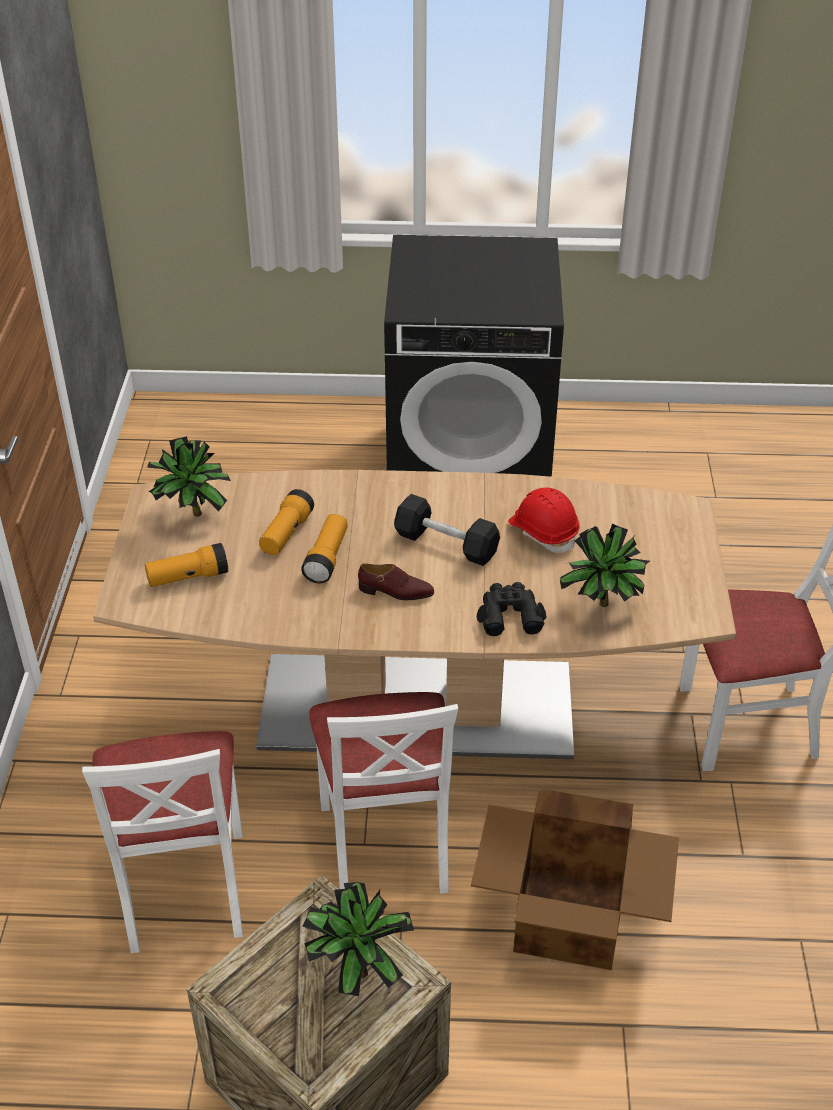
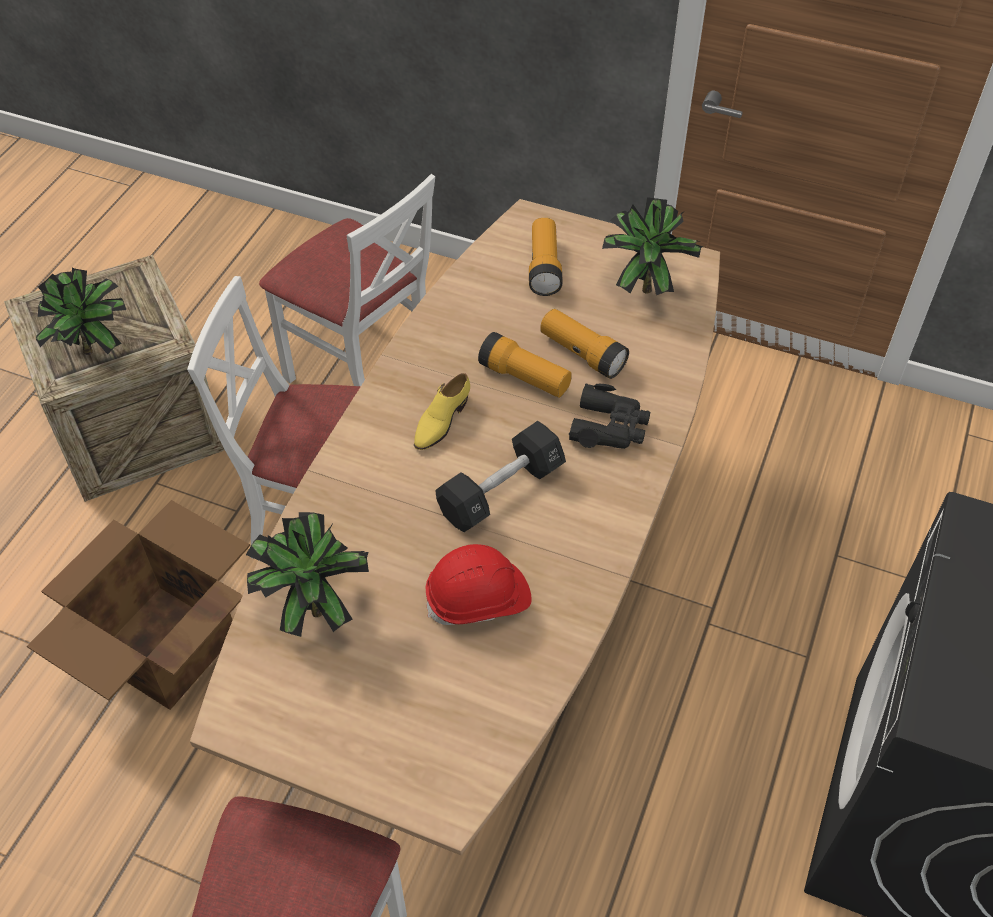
camera: 110 degrees right, 10 degrees up
(183, 888) = (363, 374): white chair -> white chair turned 150 degrees counterclockwise
(396, 592) = (441, 421): brown shoe -> yellow shoe
(509, 614) = (351, 511): black binoculars -> black binoculars (609, 427)

